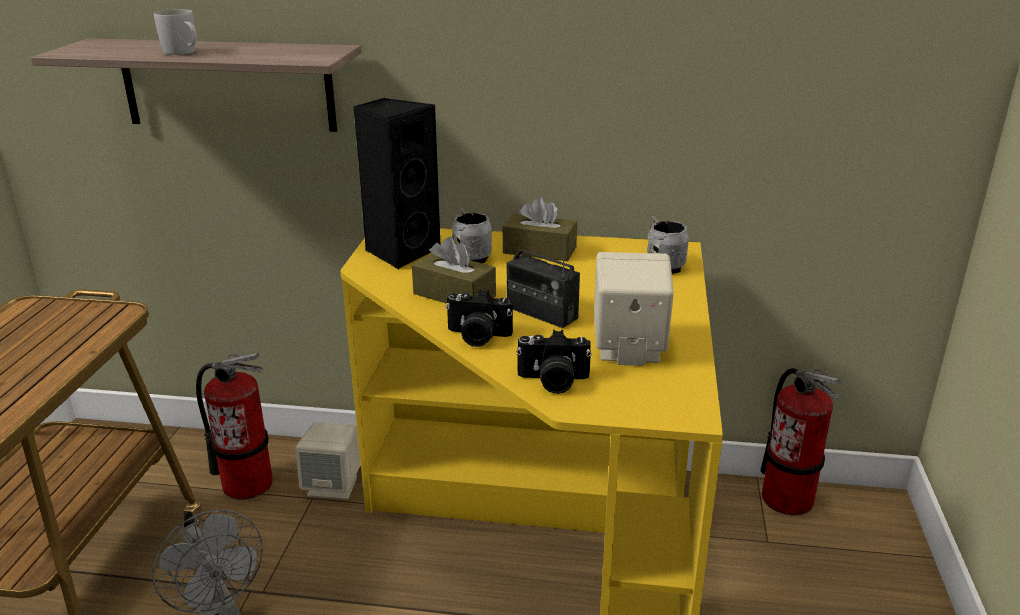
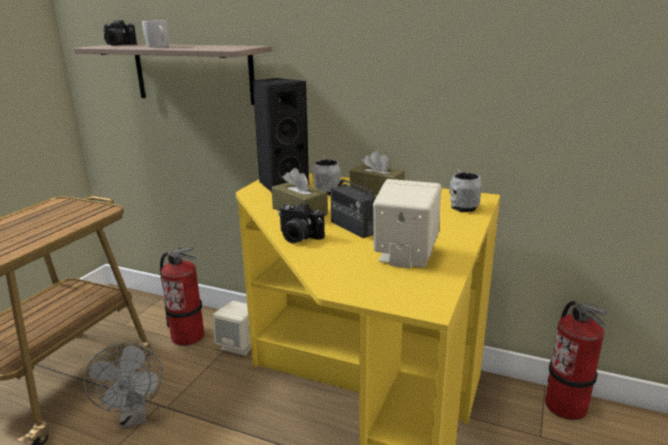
camera: 15 degrees right, 5 degrees down
(553, 381) = (333, 271): camera -> camera (117, 45)

